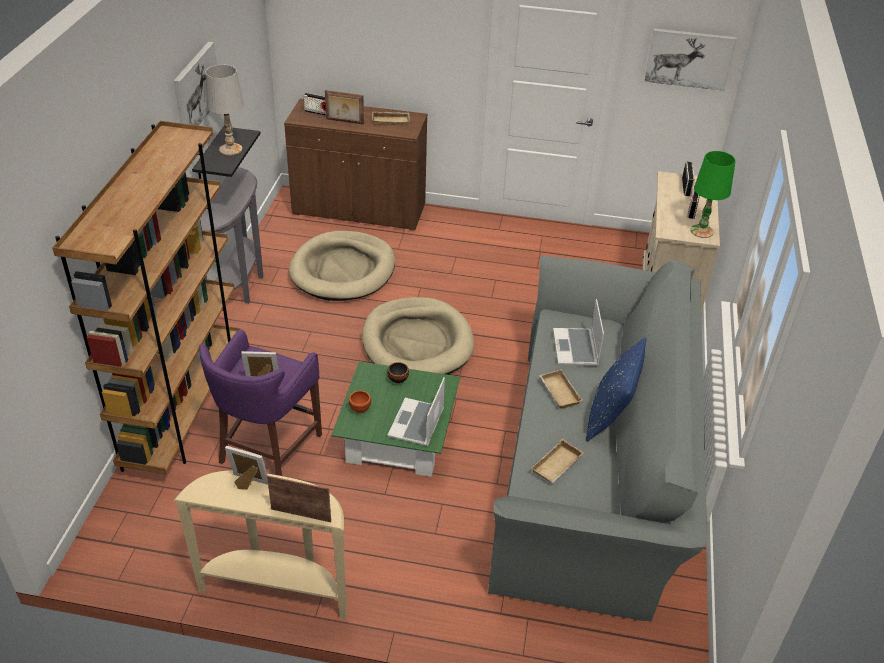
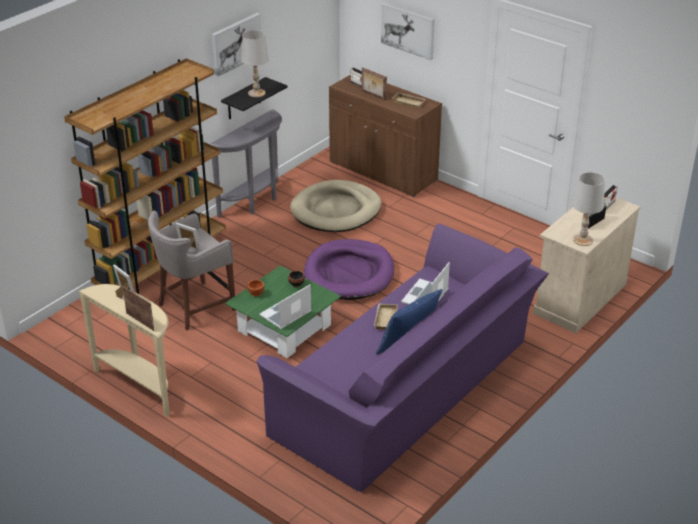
camera: 30 degrees right, 5 degrees down
(267, 449) = (194, 307): purple stool -> grey stool
(417, 342) = (349, 273): beige dog bed -> purple dog bed
(557, 466) = (341, 361): beige tray -> none
(596, 466) = (409, 391): grey sofa -> purple sofa
(689, 58) = (637, 98): picture -> picture (408, 30)
(701, 231) = (583, 240): green table lamp -> white table lamp

